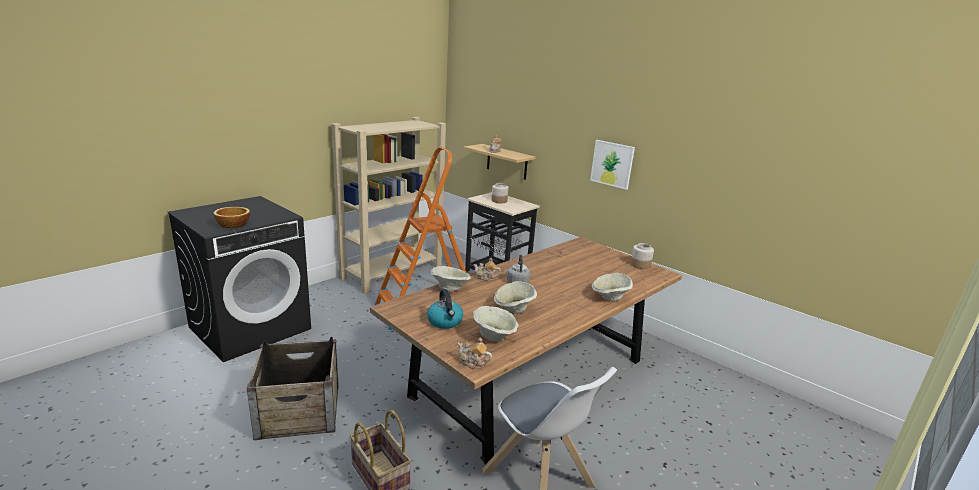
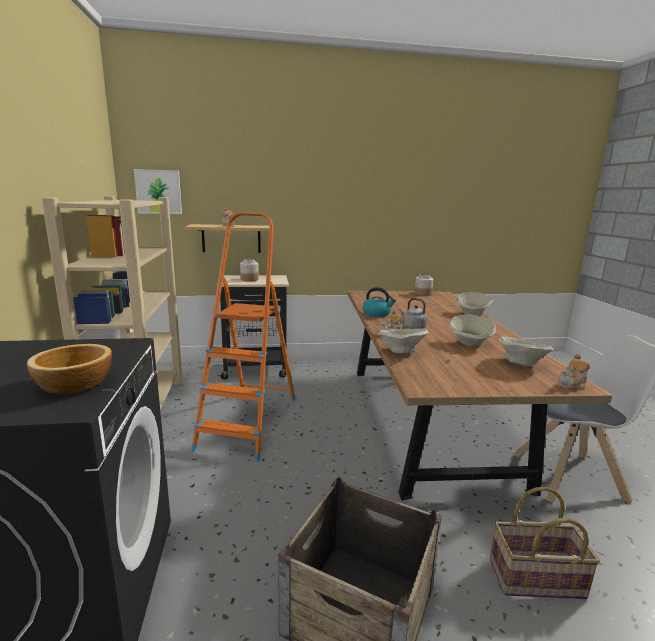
camera: 50 degrees left, 5 degrees down
(445, 322) = (476, 373): kettle -> kettle (377, 314)
(612, 164) = (359, 217): picture -> picture (158, 192)

